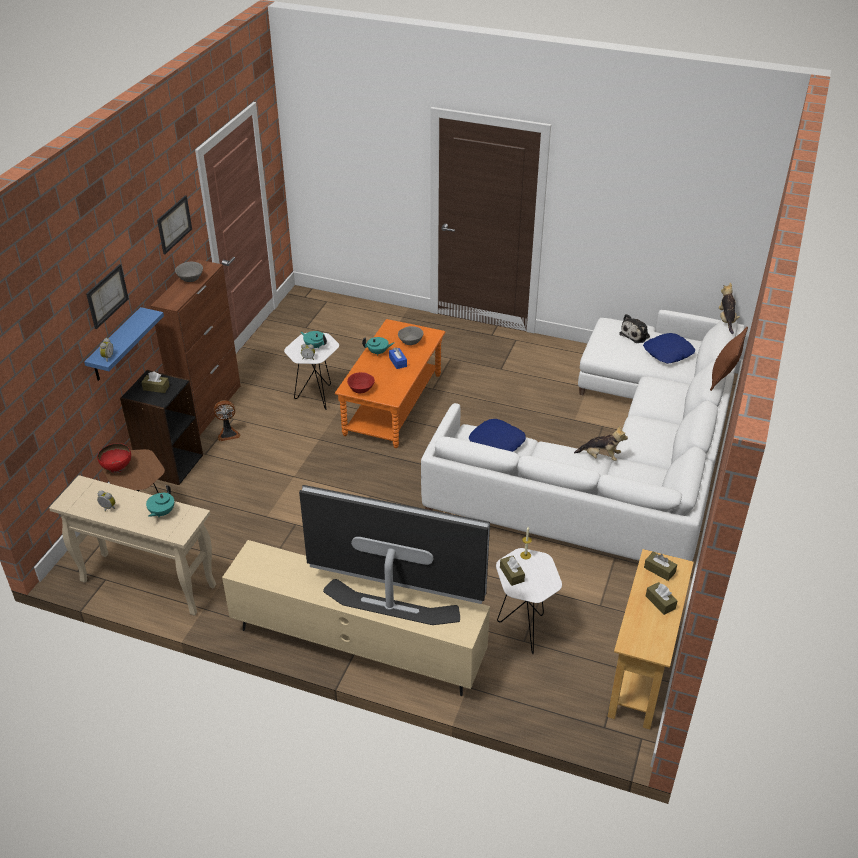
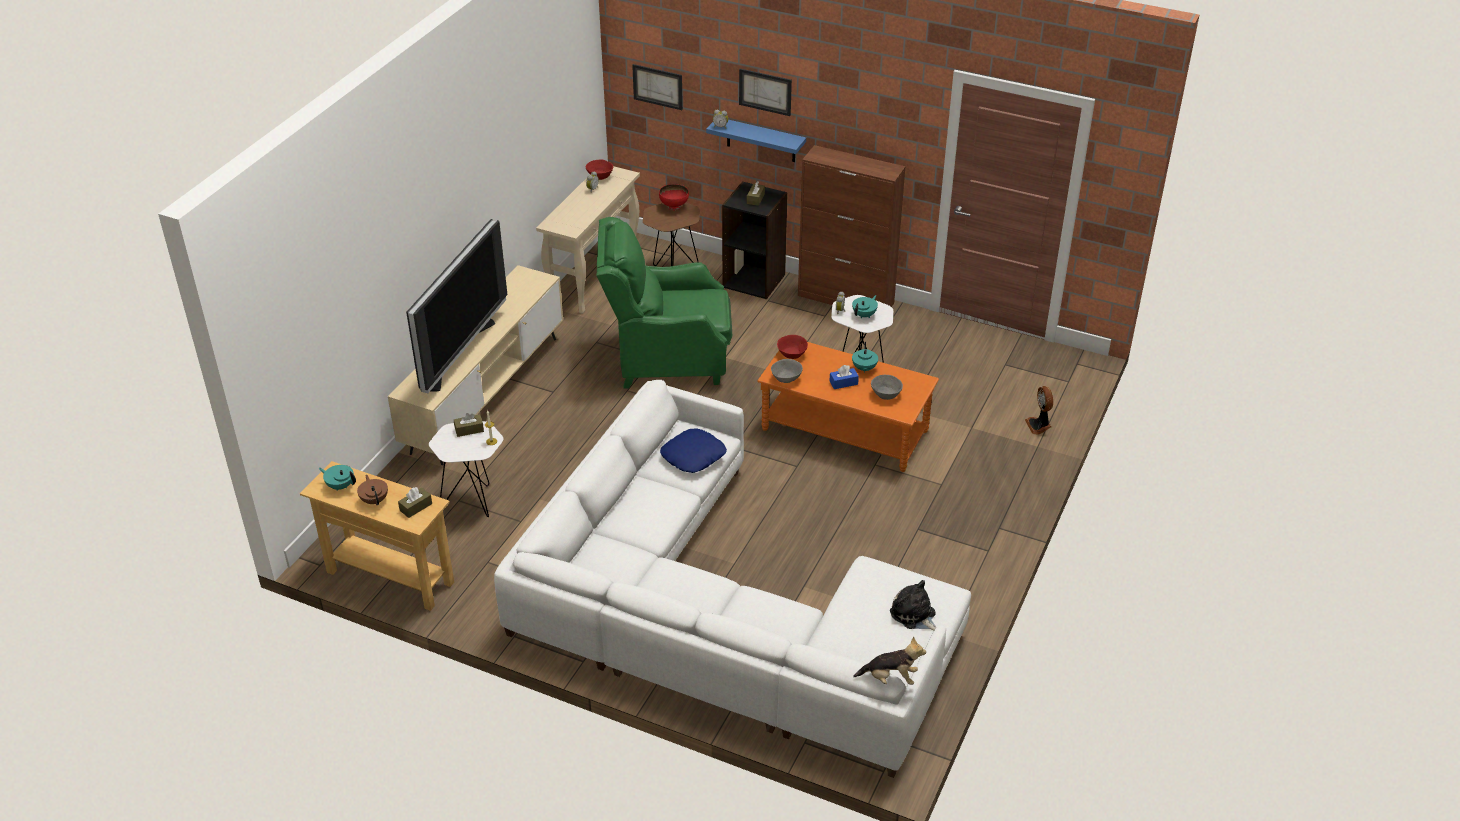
camera: 95 degrees right, 0 degrees up
(80, 505) = (600, 176): none -> red bowl
(162, 512) = (579, 215): turquoise teapot -> turquoise teapot (340, 485)
(174, 224) = (886, 109): picture -> picture (658, 86)
(190, 279) = (863, 163): grey bowl -> grey bowl (786, 378)
(228, 433) = (799, 313): fan -> fan (1039, 425)
(295, 515) = (666, 358): none -> green armchair
(600, 456) = (653, 537): plush toy -> none
(660, 602) = (374, 500): brown tissue box -> brown teapot
(668, 353) = (865, 641): blue pillow -> none
(723, 378) = (744, 639): brown pillow -> none

